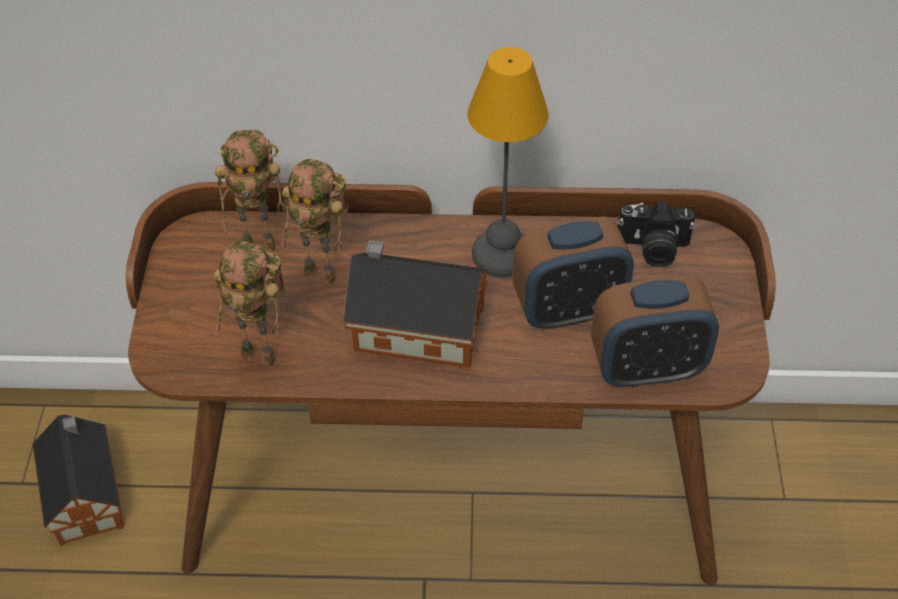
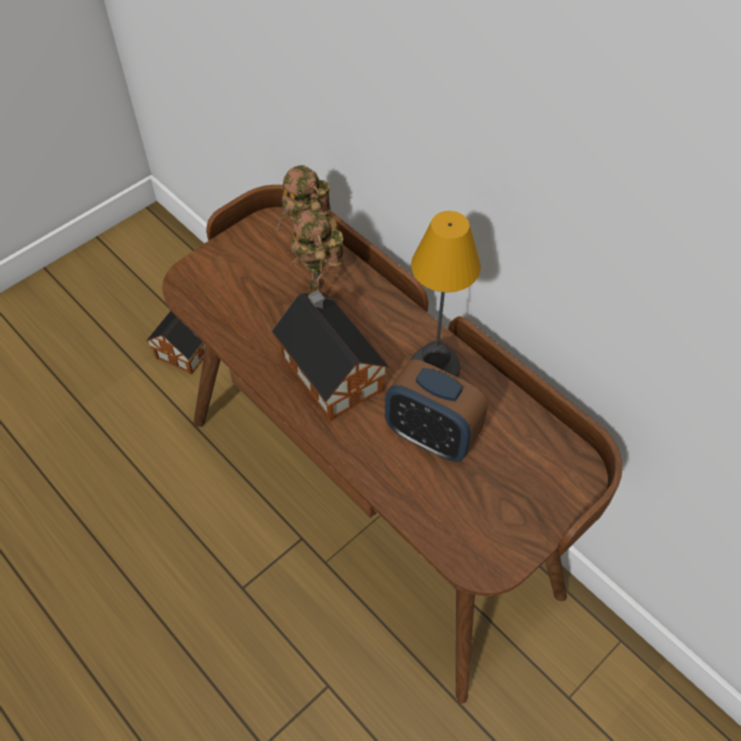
camera: 45 degrees right, 5 degrees up
(263, 355) = (234, 319): toy robot -> none
(647, 367) = (433, 514): alarm clock -> none
(653, 249) = (535, 443): camera -> none

